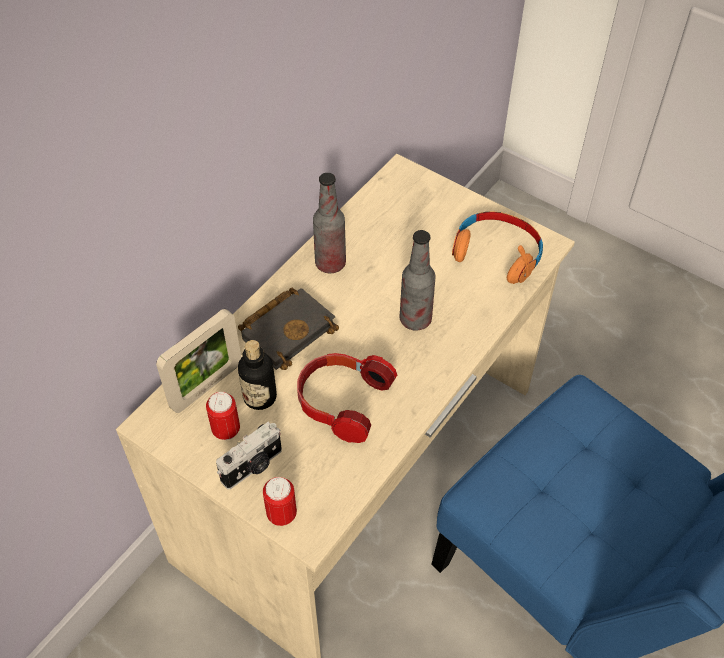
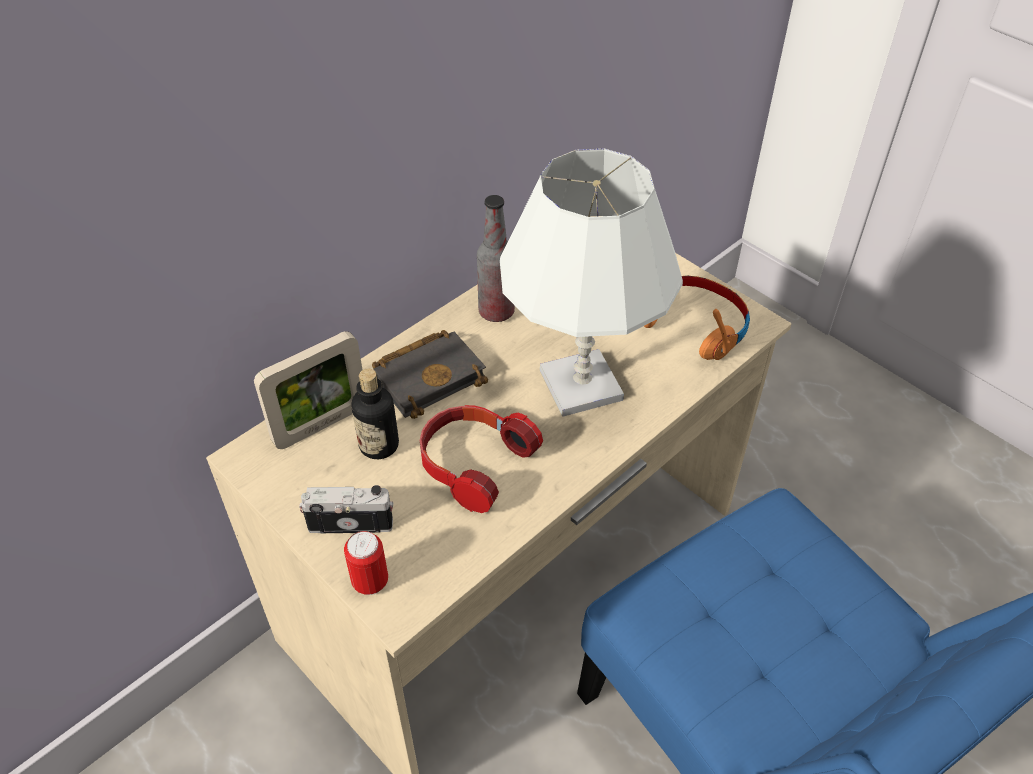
camera: 10 degrees right, 5 degrees down
(226, 430) = (330, 476): can -> none
(253, 467) = (351, 522): camera -> camera turned 150 degrees counterclockwise
(415, 319) = (581, 385): bottle -> white table lamp

